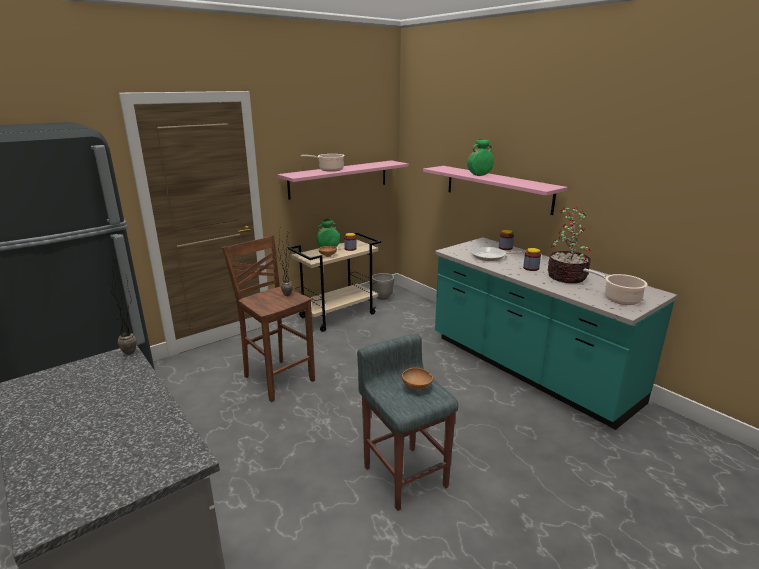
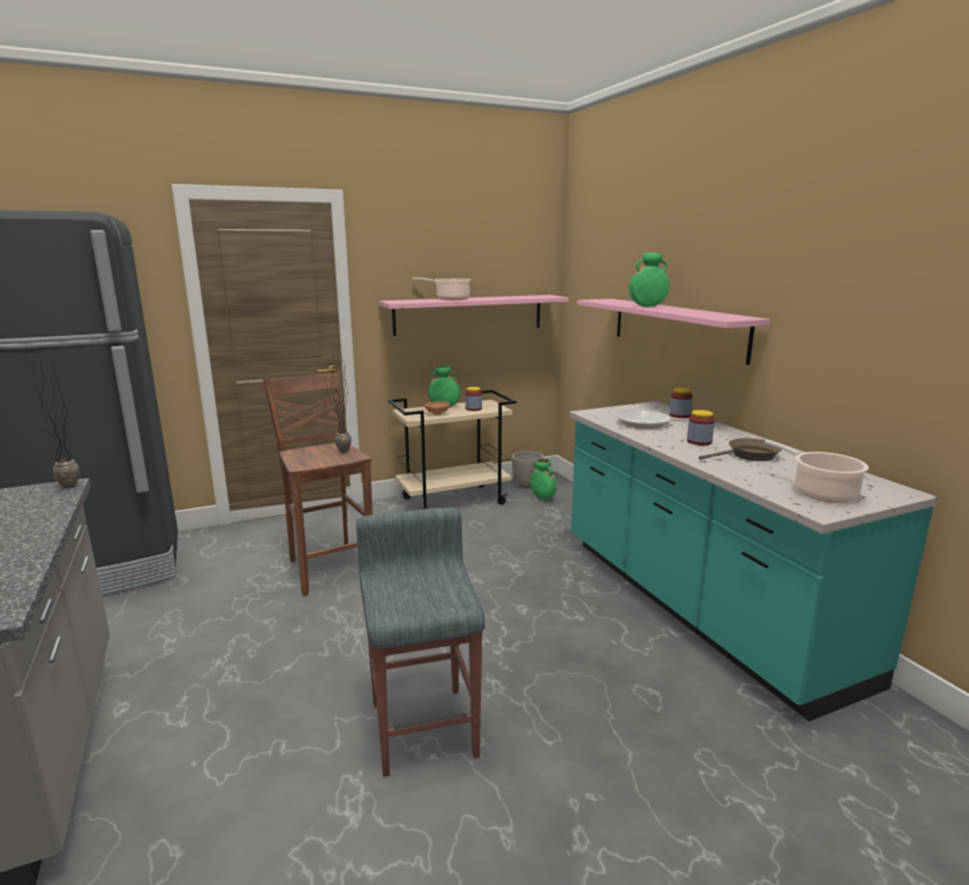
camera: 15 degrees right, 5 degrees down
(398, 306) = (543, 498): none -> green vase
(417, 387) = (434, 586): brown bowl -> none
(566, 276) = (749, 456): potted plant -> brown frying pan

